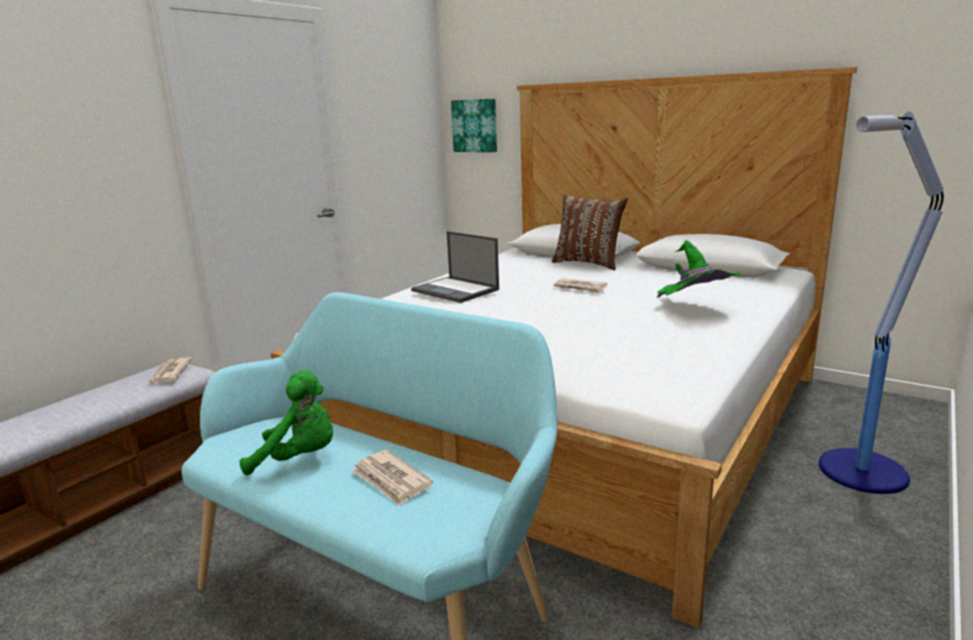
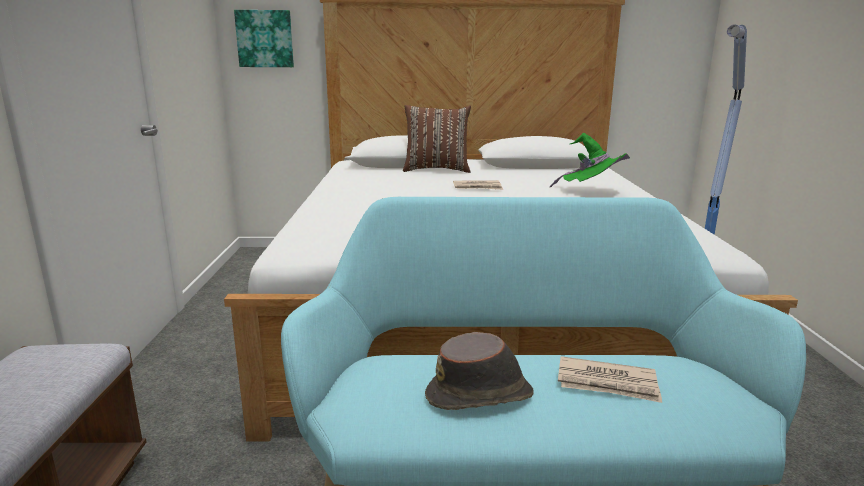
camera: 35 degrees left, 0 degrees up
(169, 373) = (55, 361): newspaper -> none
(299, 459) = (480, 395): green plush toy -> brown hat
(456, 290) = (373, 201): laptop -> none

